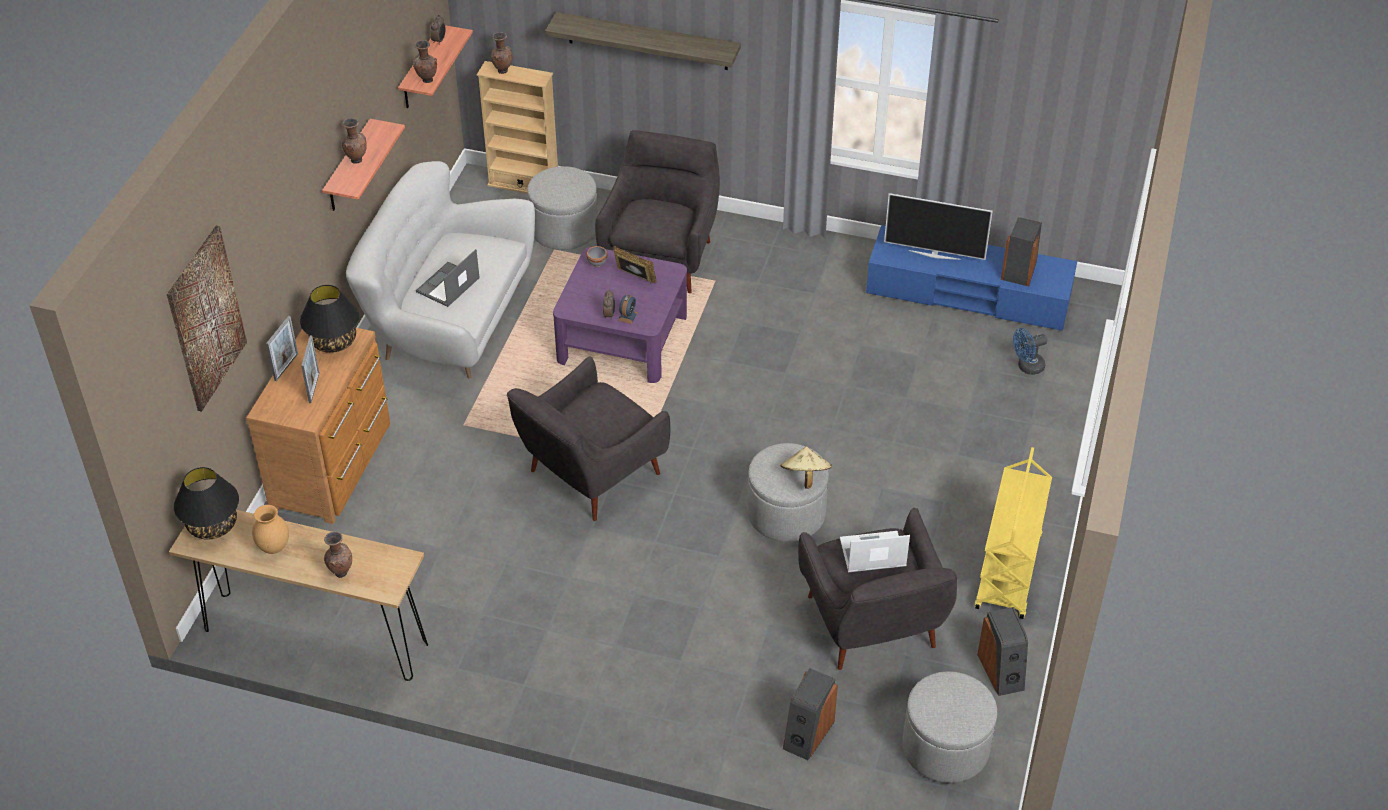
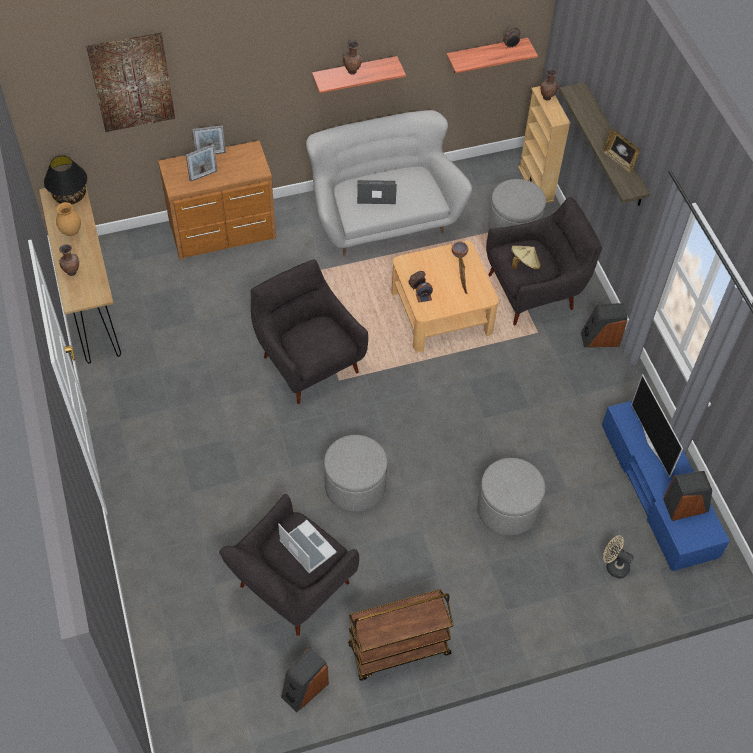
camera: 55 degrees right, 10 degrees up
(334, 341) = (248, 162): black table lamp -> none
(426, 80) = (465, 62): brown vase -> none
(590, 476) = (308, 361): grey armchair -> grey armchair turned 45 degrees clockwise
(622, 337) = (442, 311): purple coffee table -> beige coffee table
(681, 41) = (618, 161): none -> picture frame
(805, 477) = (355, 472): beige hat -> beige hat (524, 264)
(807, 734) = (176, 595): speaker -> speaker (600, 338)
(945, 748) = (214, 685): grey ottoman -> grey ottoman (507, 509)
(1008, 573) = (398, 650): yellow cart -> brown cart
(1027, 367) = (613, 566): blue fan -> beige fan

